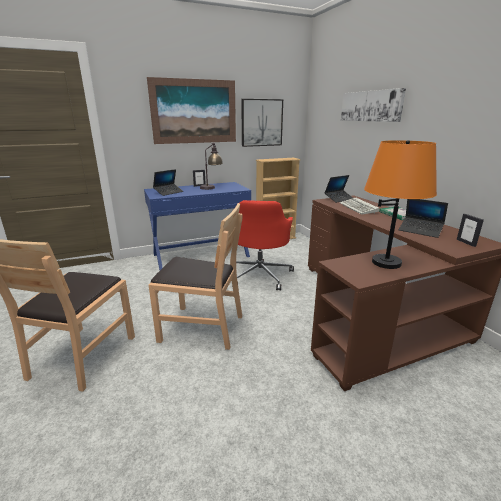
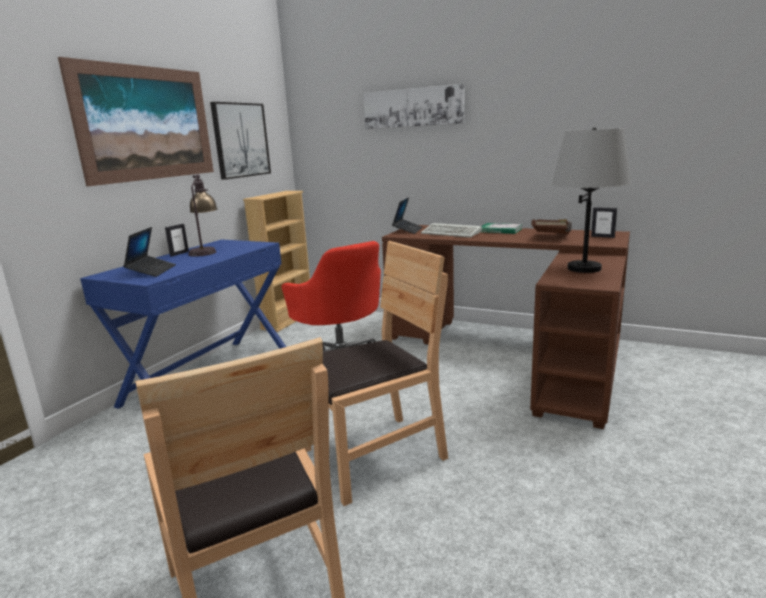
camera: 40 degrees left, 5 degrees down
(386, 262) = (584, 268): orange table lamp -> grey table lamp
(420, 231) = (552, 237): laptop -> brown book

